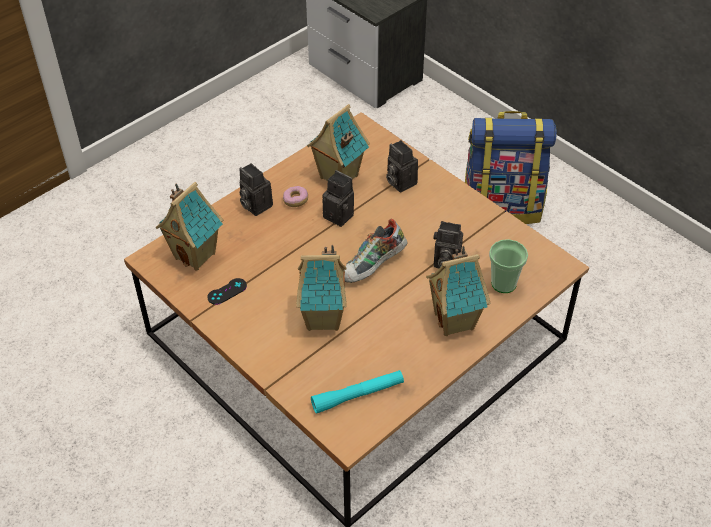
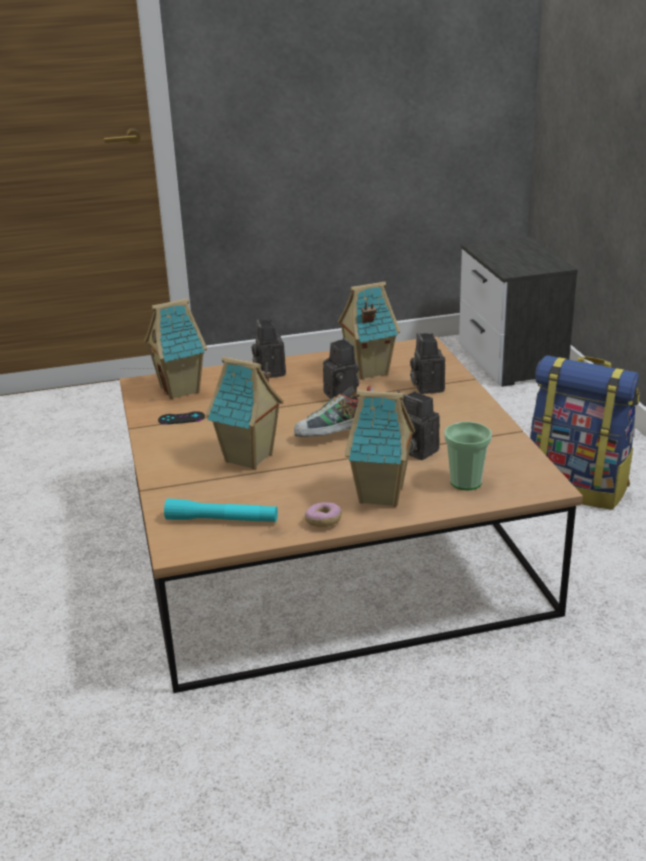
camera: 30 degrees right, 20 degrees down
(295, 201) = (310, 377): donut -> donut (323, 521)

